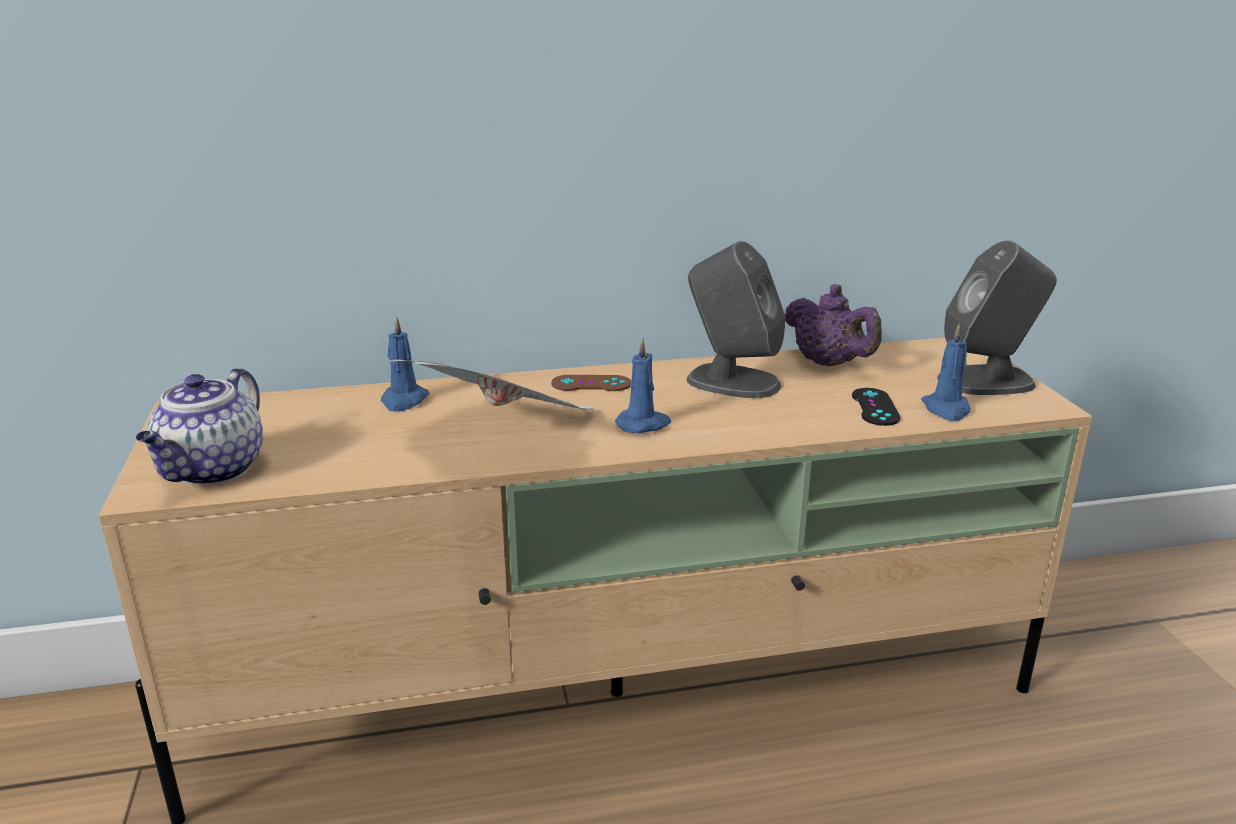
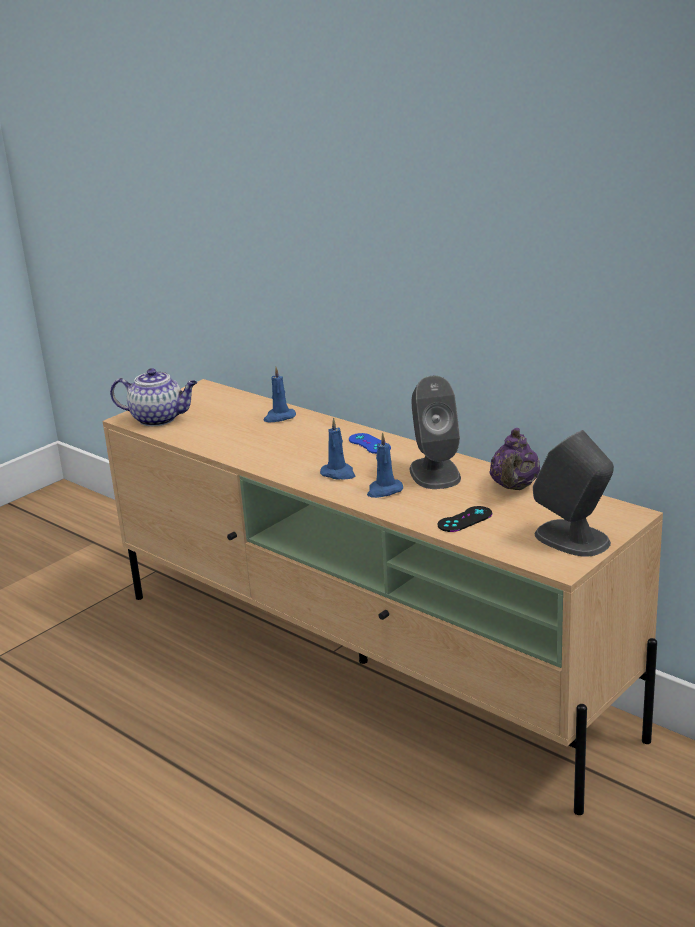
camera: 55 degrees right, 0 degrees up
(213, 471) = (159, 419): teapot -> teapot turned 150 degrees counterclockwise
(508, 437) = (275, 453): newspaper -> none
(591, 384) = (369, 444): brown game controller -> blue game controller
(946, 409) = (498, 539): blue candle -> blue candle (384, 491)

